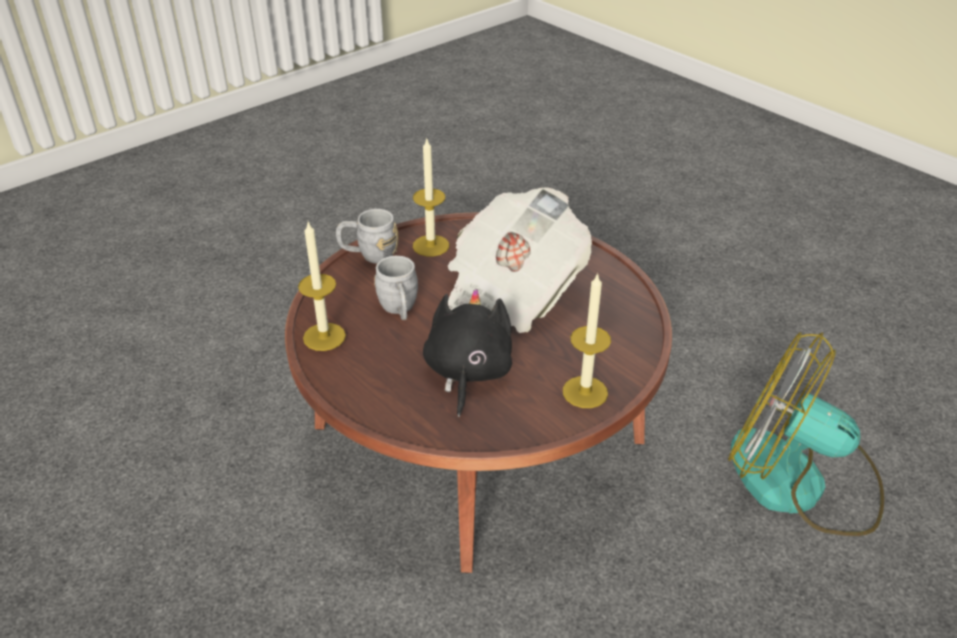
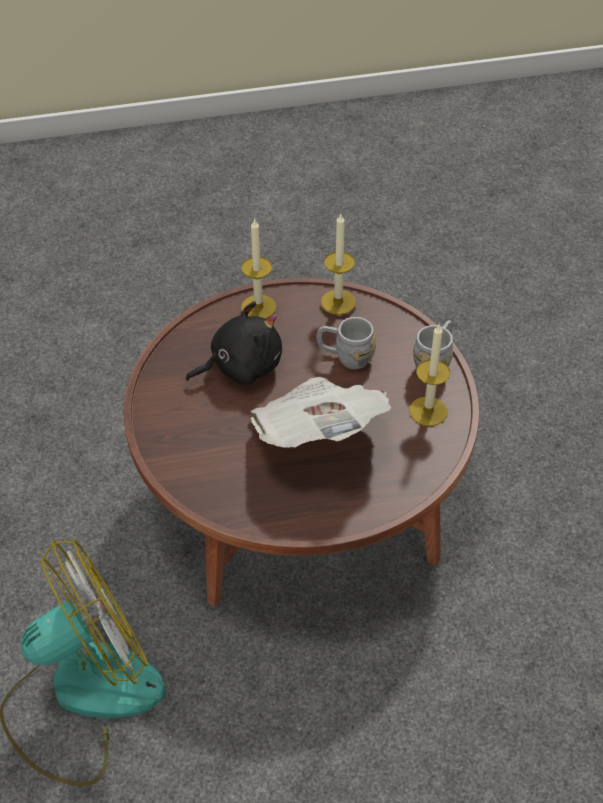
camera: 120 degrees right, 10 degrees up
(467, 373) = (241, 366): black plush toy -> black plush toy turned 60 degrees counterclockwise
(585, 392) = (164, 418): candle -> candle (258, 307)

